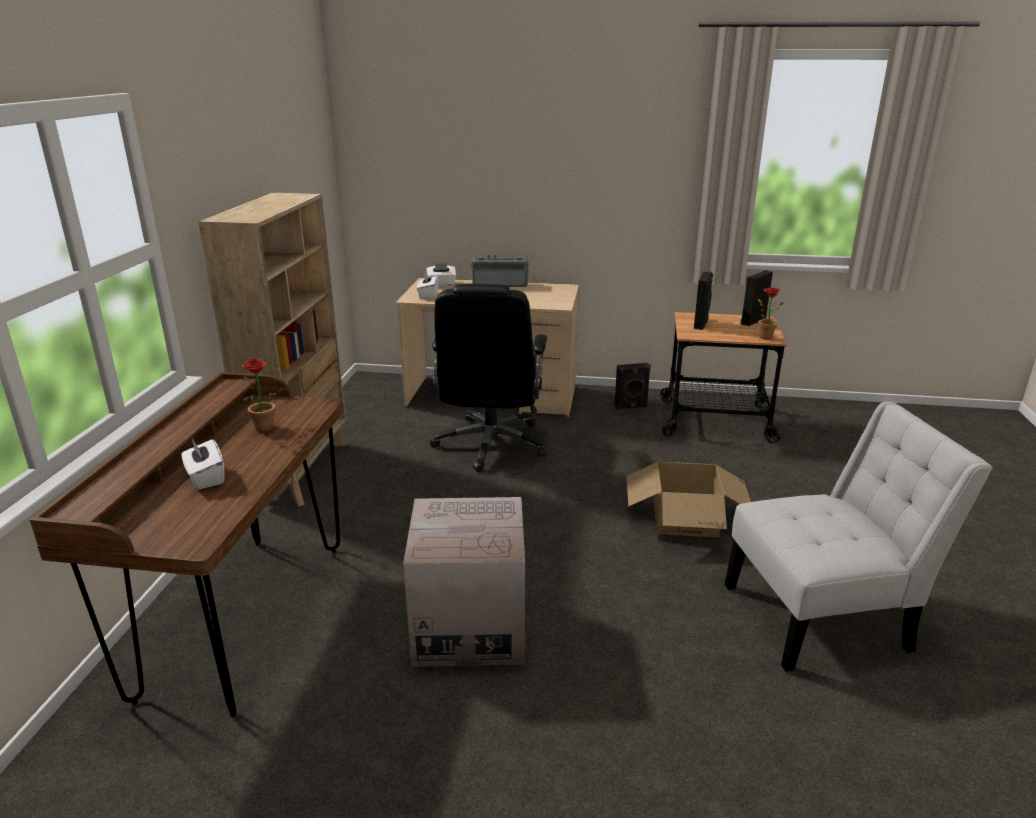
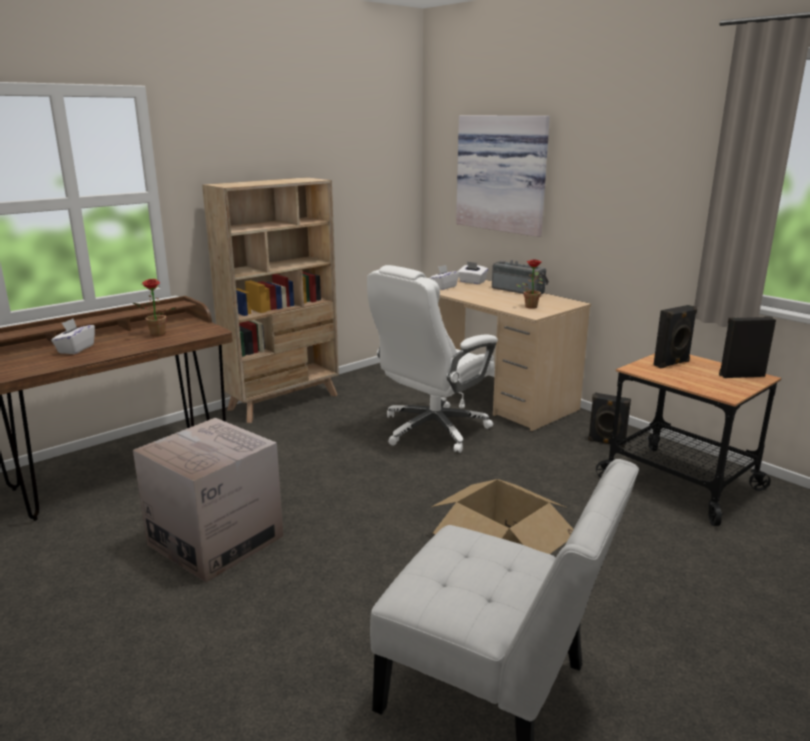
camera: 40 degrees right, 5 degrees down
(458, 165) = (503, 174): none -> picture
(490, 445) = (432, 430): black office chair -> white office chair
(763, 336) = (720, 390): potted plant -> potted plant (530, 306)

